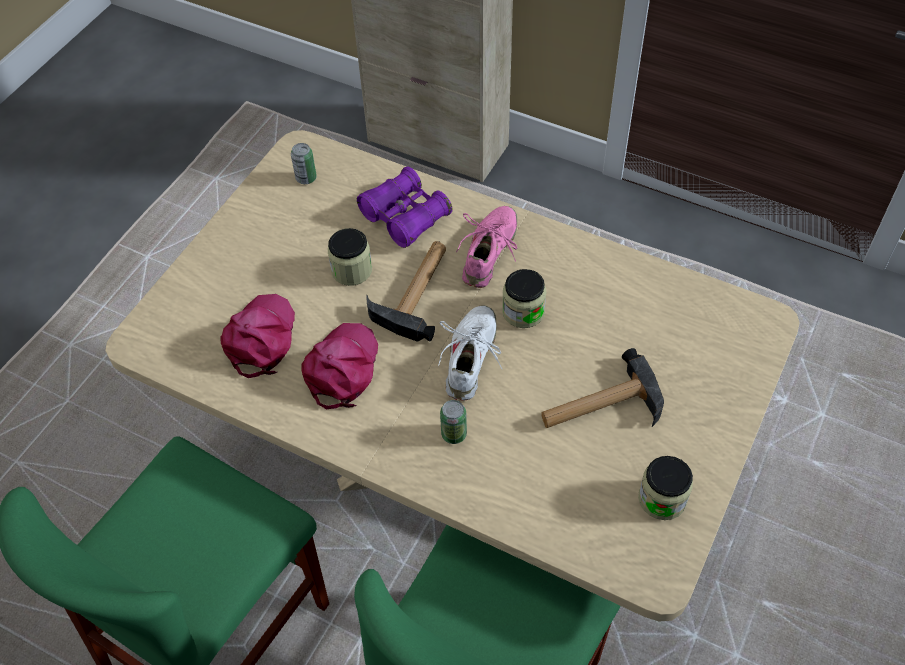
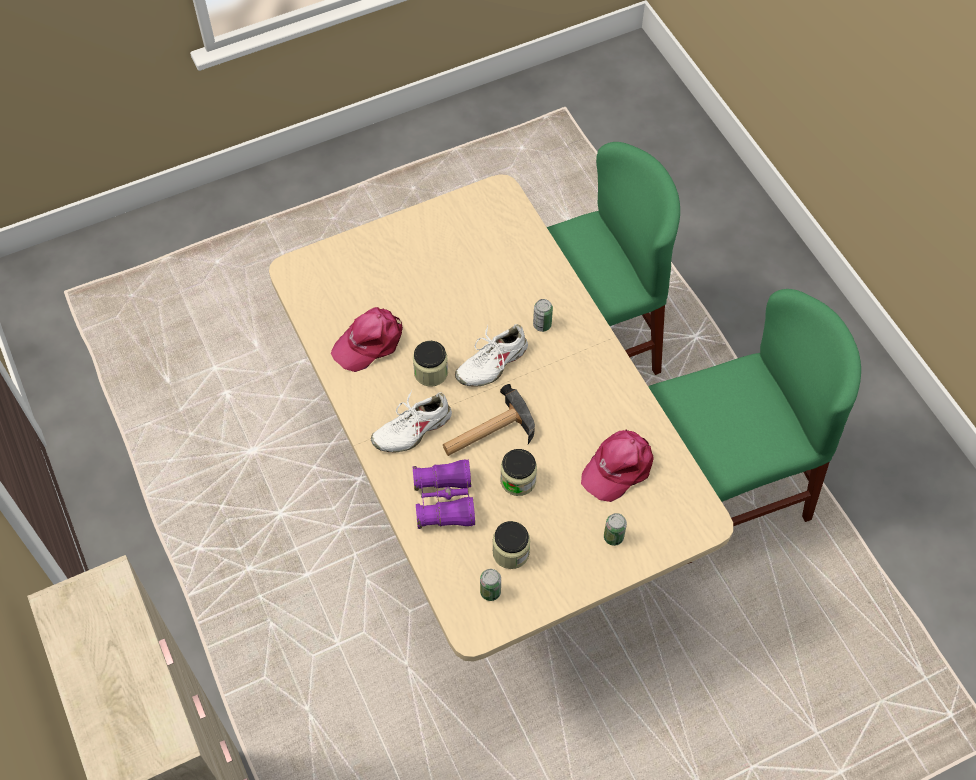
camera: 145 degrees left, 5 degrees up
(224, 277) = (613, 537): none -> can
(342, 369) = (579, 409): pink cap -> pink cap (369, 342)
(490, 253) = (412, 429): pink shoe -> white shoe
(599, 406) = (443, 286): hammer -> none
(662, 499) = (459, 222): jar -> jar (511, 552)

